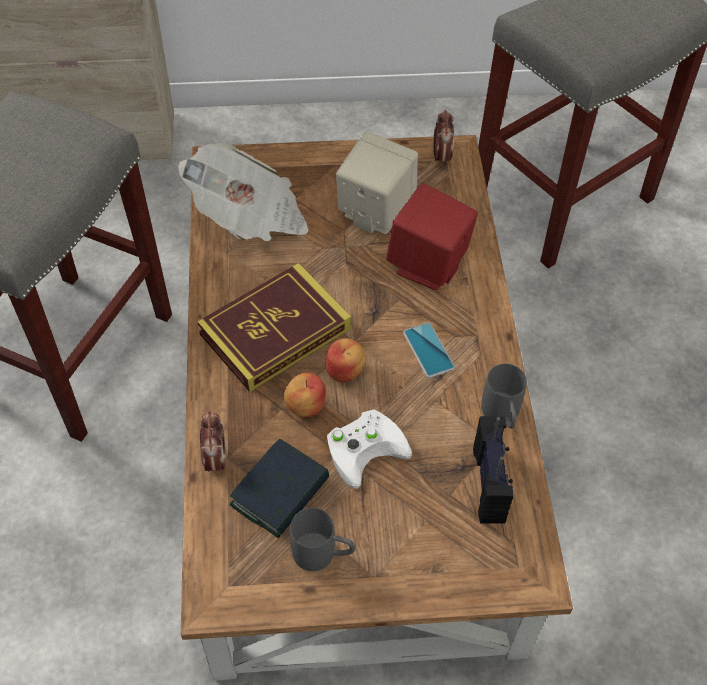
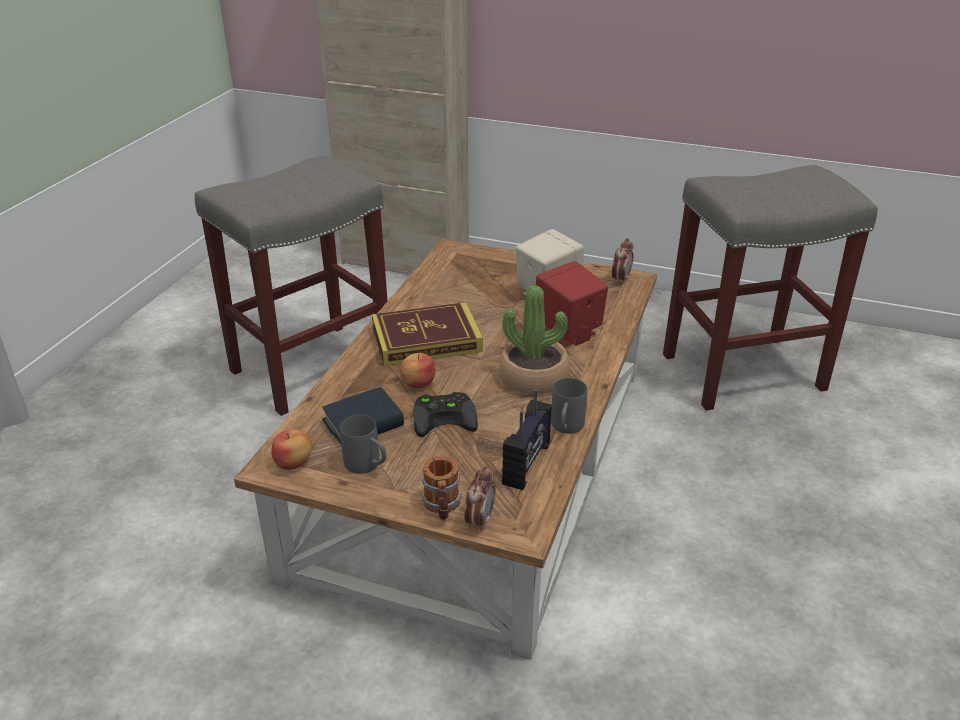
camera: 25 degrees right, 20 degrees down
(215, 459) = (332, 394): alarm clock -> alarm clock (479, 520)
(249, 217) = (453, 279): newspaper -> none
(345, 371) = (461, 372): apple -> apple (294, 463)
(366, 446) = (446, 416): white game controller -> black game controller
(428, 350) = (534, 377): phone -> potted plant
(436, 581) = (442, 507): none -> mug

